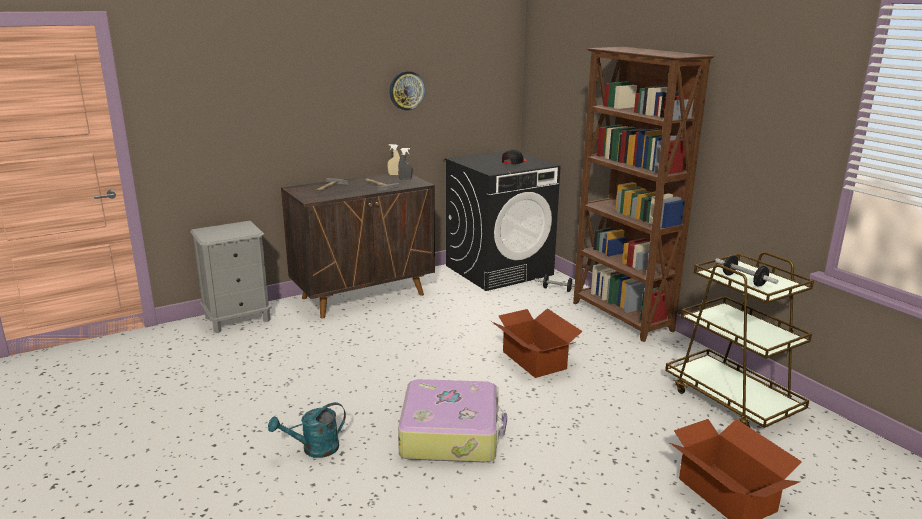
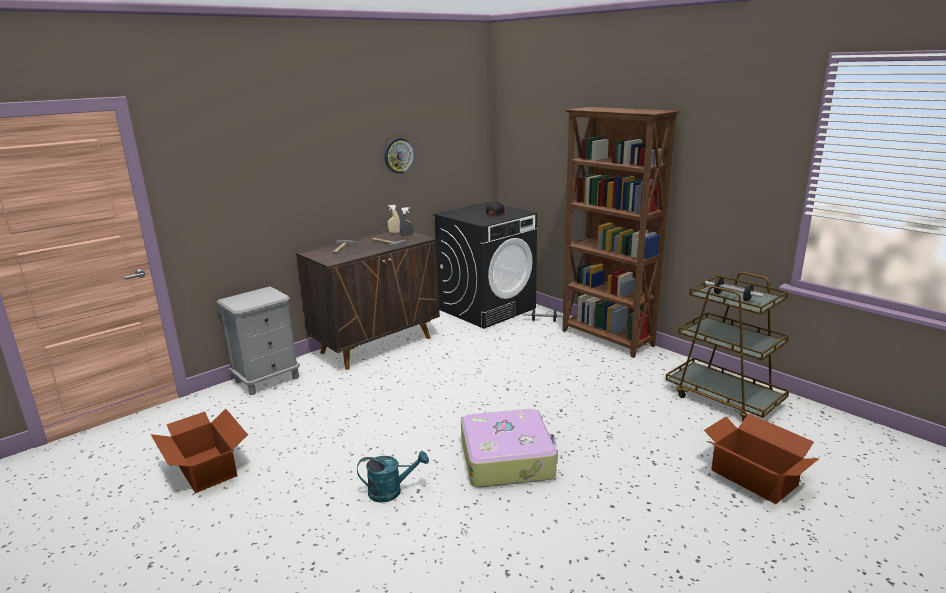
camera: 10 degrees left, 0 degrees up
(314, 449) = (391, 491): turquoise watering can -> turquoise watering can turned 150 degrees counterclockwise
(534, 360) = (551, 384): cardboard box -> cardboard box (207, 468)

